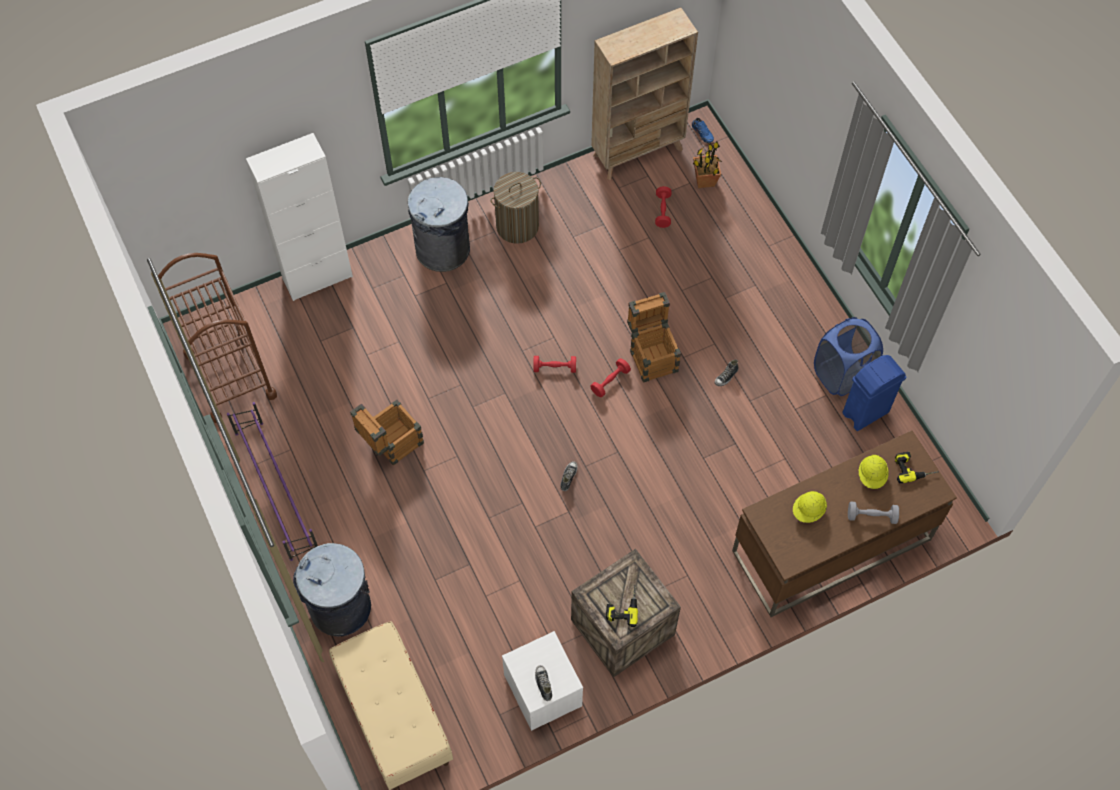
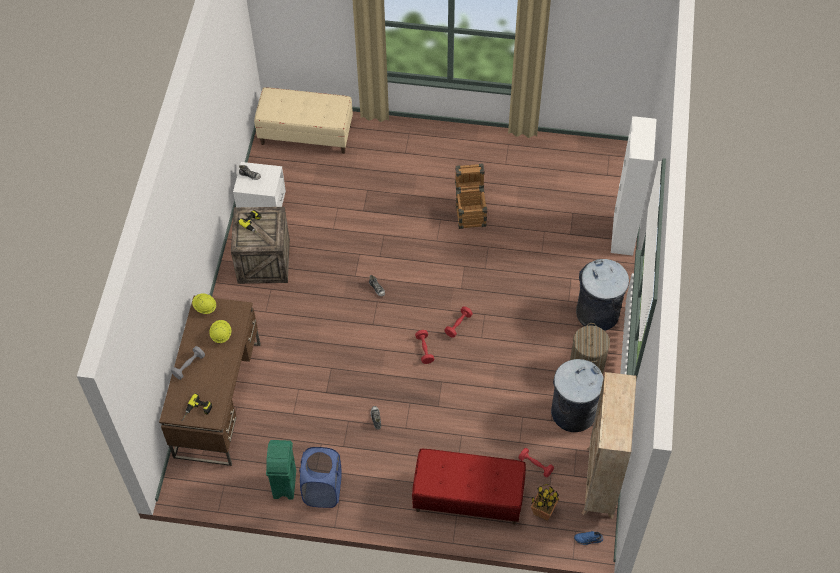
camera: 125 degrees right, 5 degrees down
(230, 375) = (580, 158): brown cart -> none
(276, 489) = (484, 146): purple shoe rack -> none
(341, 608) = (386, 141): grey trash can -> grey trash can (573, 412)
(652, 356) = (425, 385): crate -> none
(743, 247) = (468, 498): none -> red bench
(866, 413) = (284, 484): blue trash can -> green trash can
(872, 476) = (212, 384): yellow hard hat -> yellow hard hat (205, 307)

